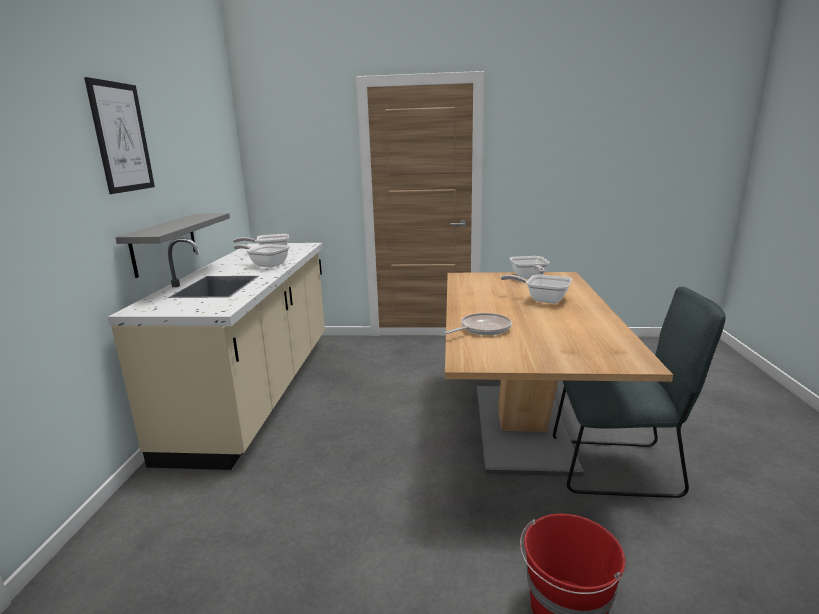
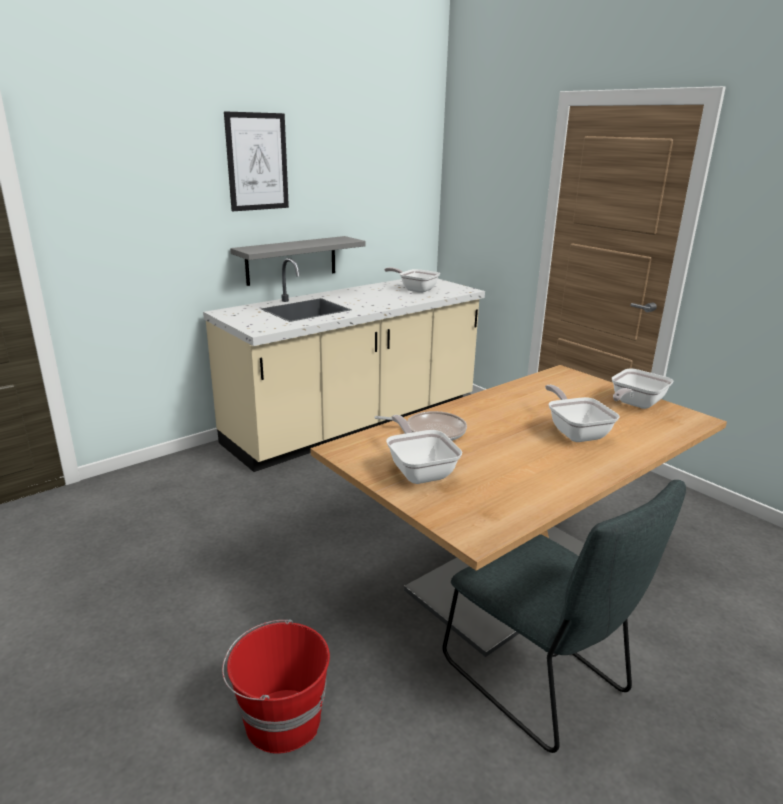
camera: 45 degrees right, 5 degrees up
(266, 265) = (382, 301): frying pan -> frying pan (419, 470)

